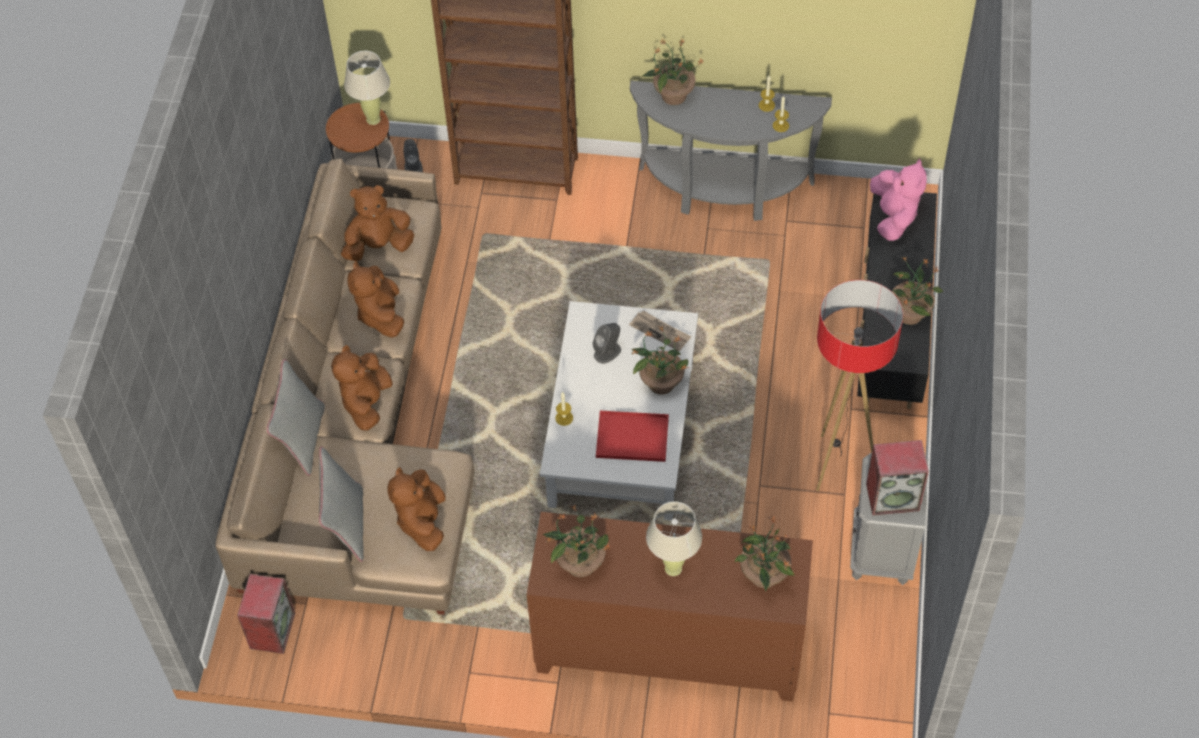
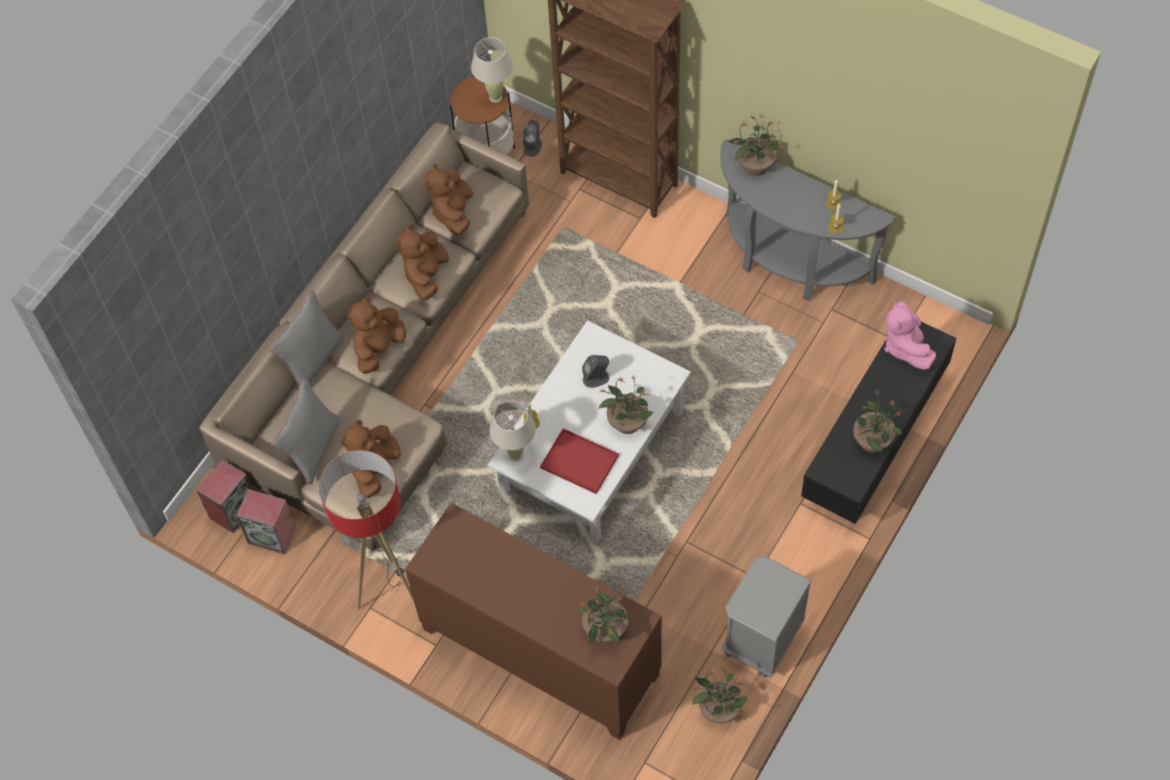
camera: 25 degrees right, 5 degrees up
(378, 246) = (453, 212): brown plush toy -> brown plush toy turned 90 degrees counterclockwise
(580, 563) = (460, 559): potted plant -> potted plant (719, 709)
(660, 331) = (650, 376): newspaper -> none
(673, 568) = (533, 593): beige table lamp -> beige table lamp (516, 454)
(838, 464) = (763, 549): floor lamp -> floor lamp (390, 592)
(893, 496) = (762, 602): speaker -> speaker (273, 535)
(894, 217) = (905, 346): pink plush toy -> pink plush toy turned 150 degrees clockwise

